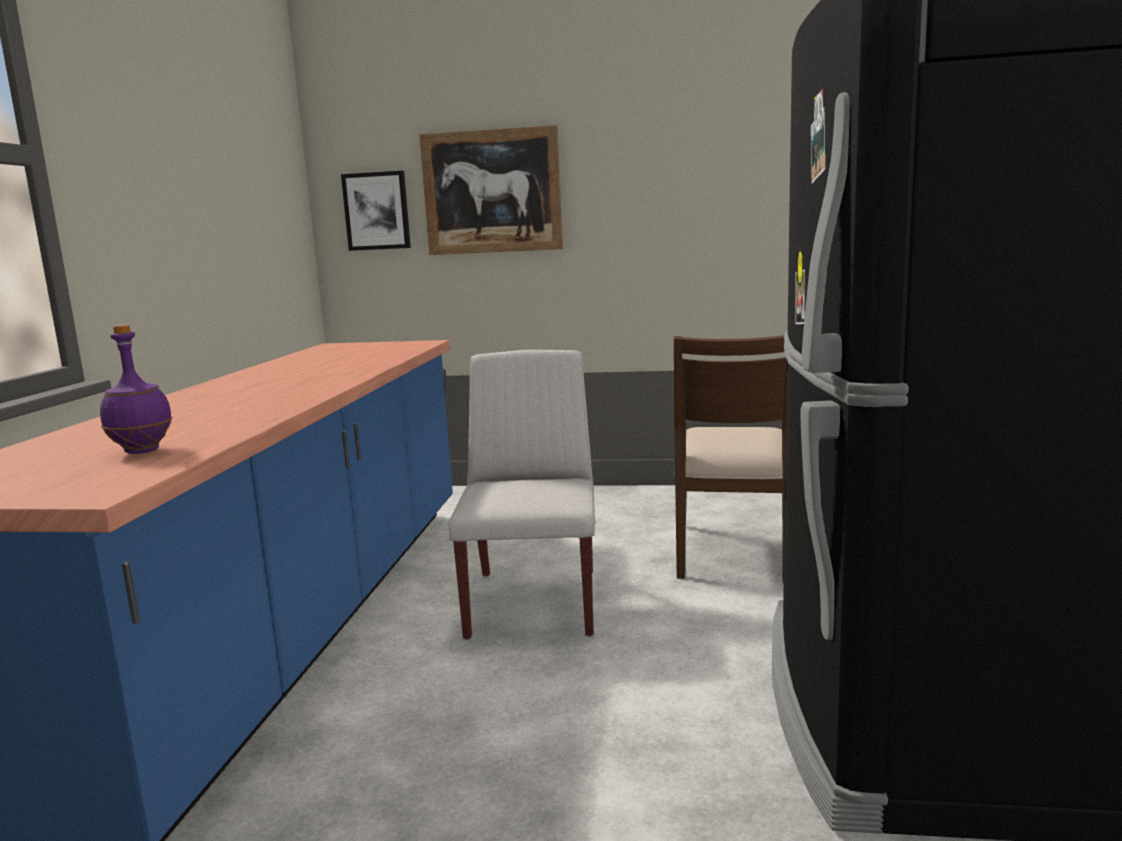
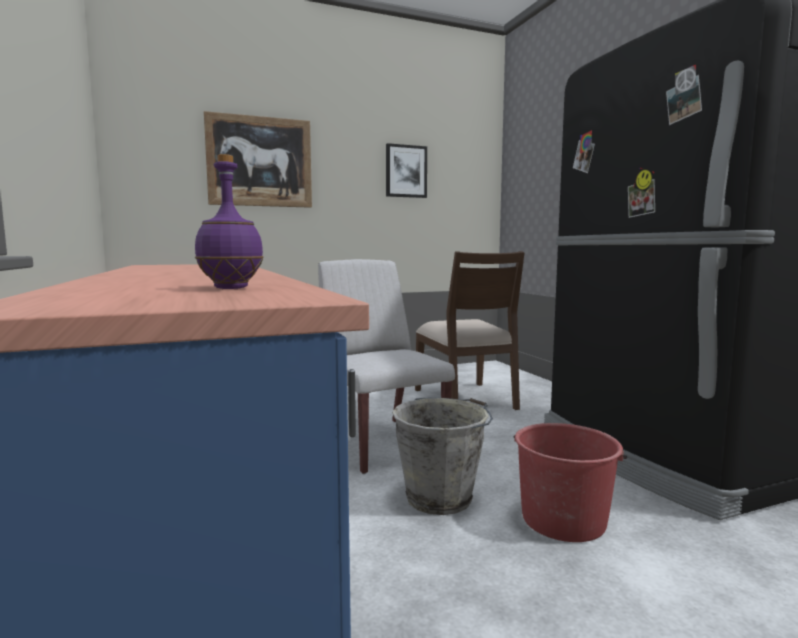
camera: 30 degrees left, 5 degrees down
(377, 211) = (162, 166): picture -> picture (406, 171)
(511, 692) = (441, 497): none -> grey bucket
(615, 761) = (563, 519): none -> red bucket

